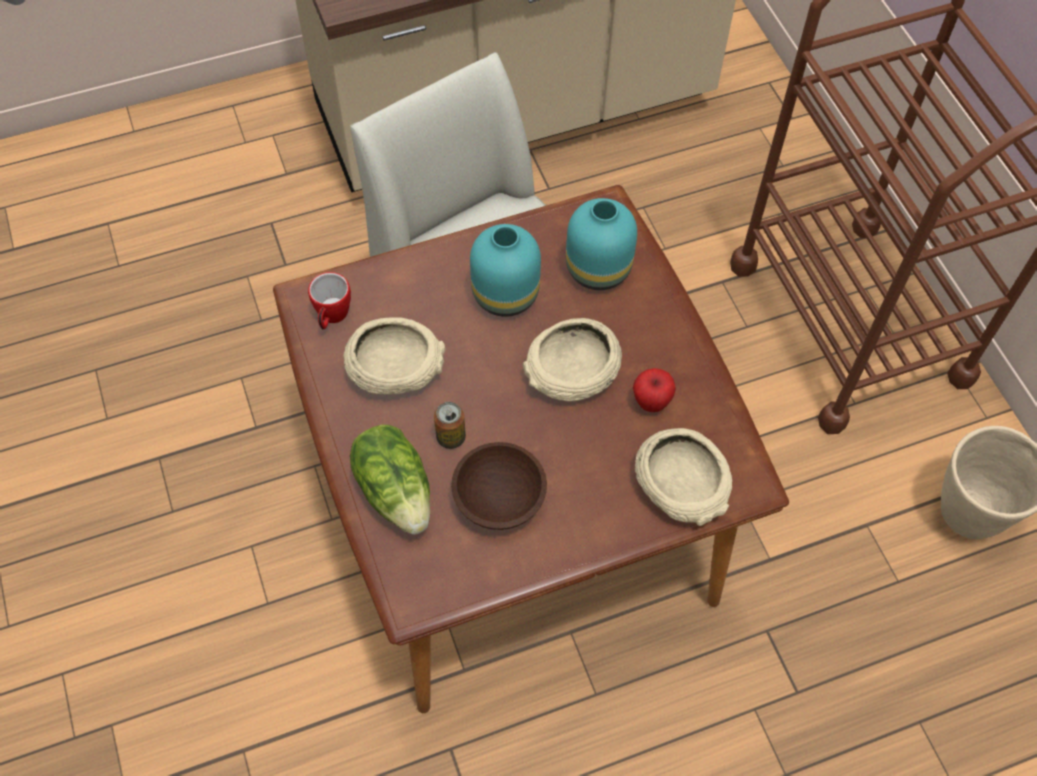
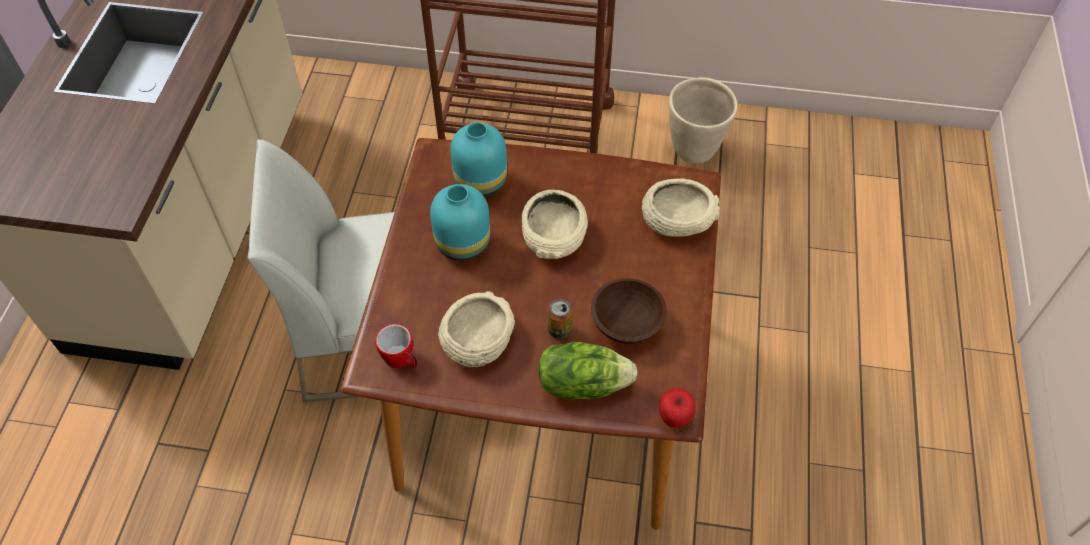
camera: 60 degrees left, 5 degrees down
(651, 402) = (606, 204): apple -> apple (674, 418)

